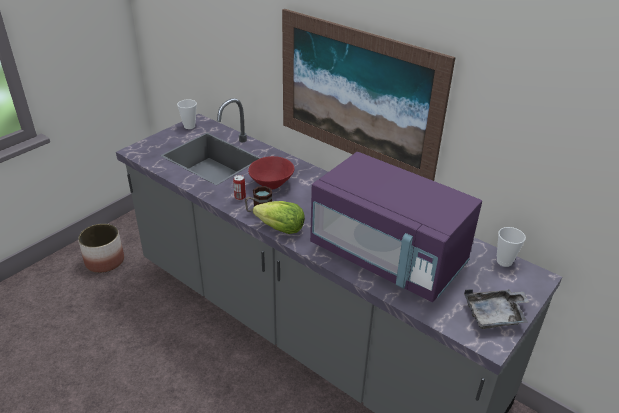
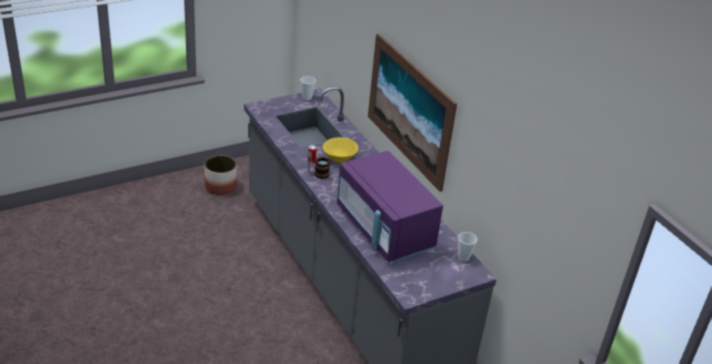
camera: 20 degrees right, 0 degrees up
(271, 184) = (339, 158): red bowl -> yellow bowl
(281, 229) = (325, 191): lettuce -> none
(495, 315) = (426, 284): grey tray -> none

